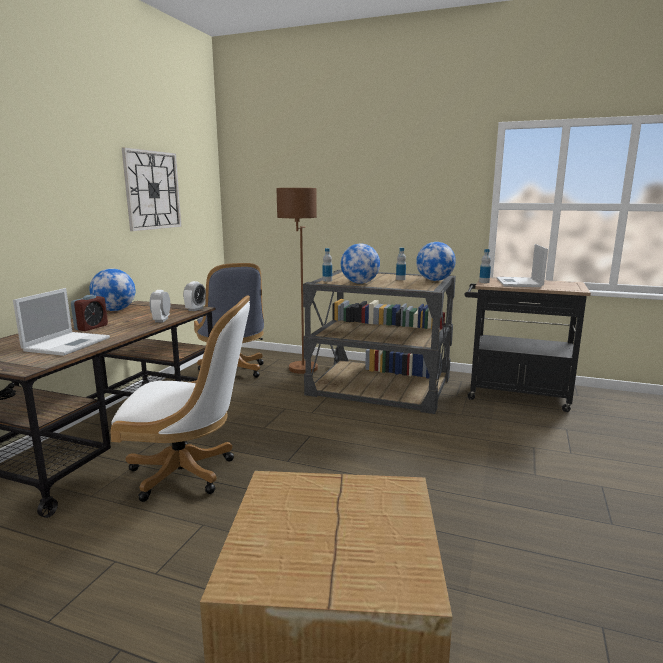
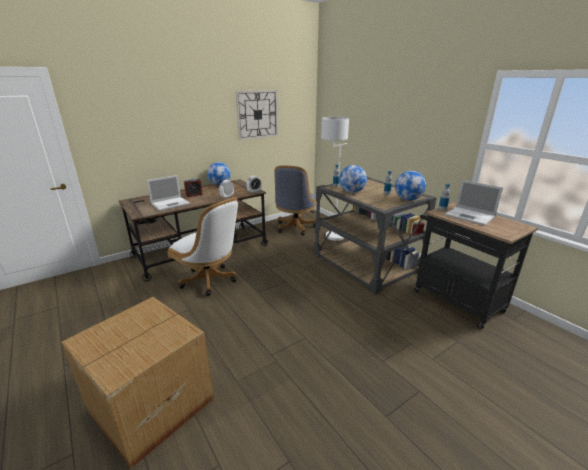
camera: 35 degrees right, 10 degrees up
(301, 371) = (331, 238): brown floor lamp -> white floor lamp
(519, 283) = (470, 216): laptop -> laptop turned 90 degrees counterclockwise

